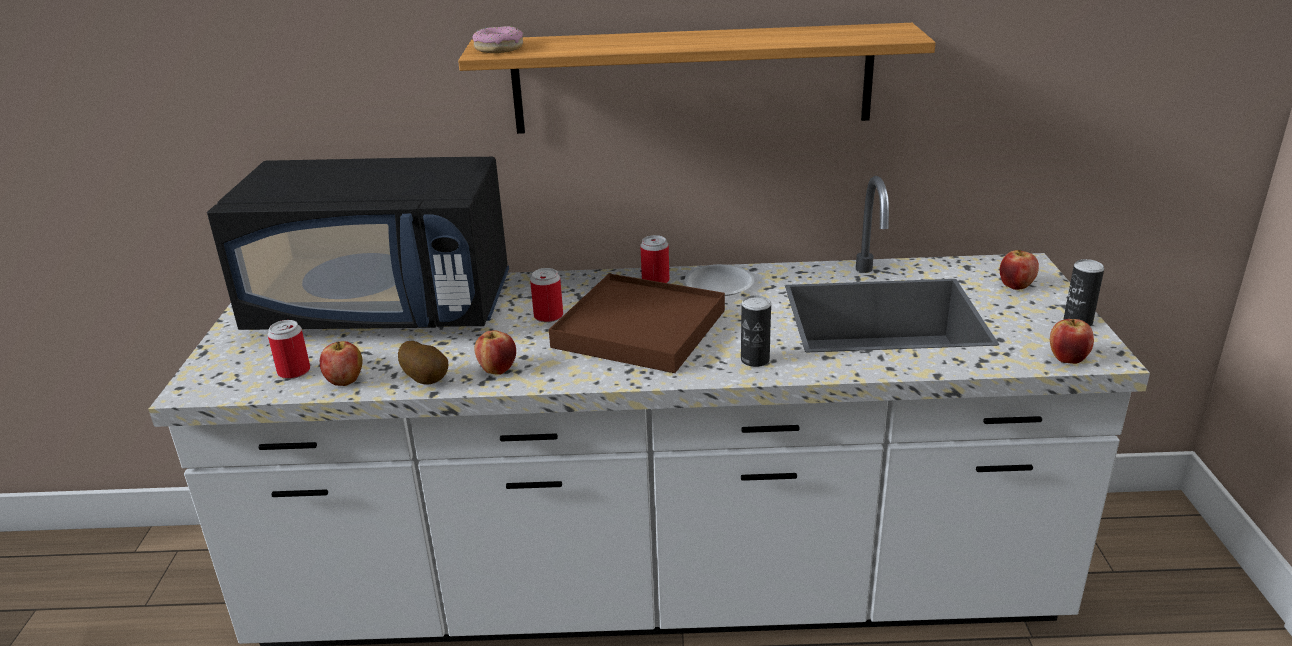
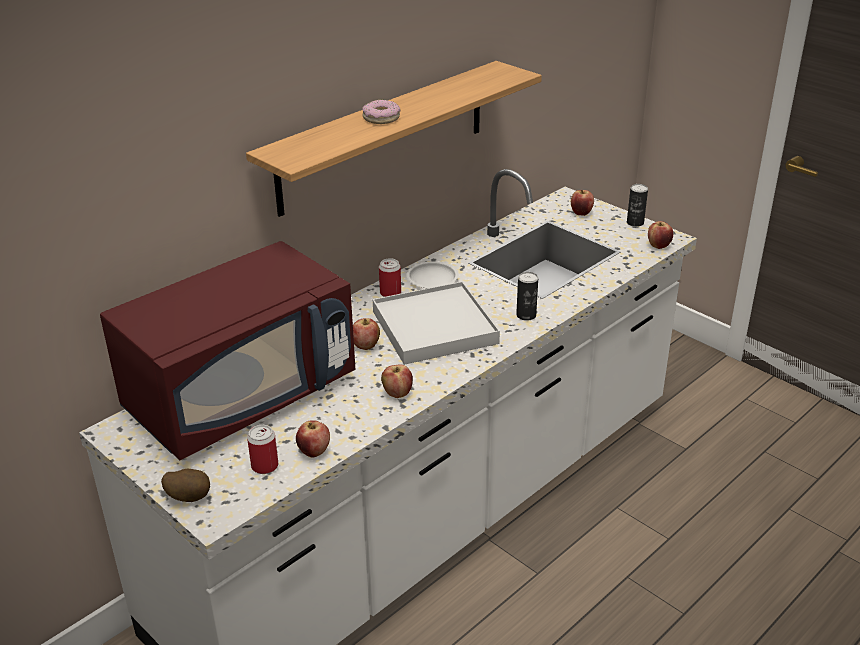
camera: 45 degrees left, 5 degrees up
(385, 309) = (242, 395): black microwave -> red microwave
(427, 379) = (366, 422): potato -> potato (189, 497)
(499, 48) = (294, 155): donut -> donut (381, 118)
(548, 316) = (366, 346): can -> apple
(639, 329) = (434, 327): brown tray -> white tray

